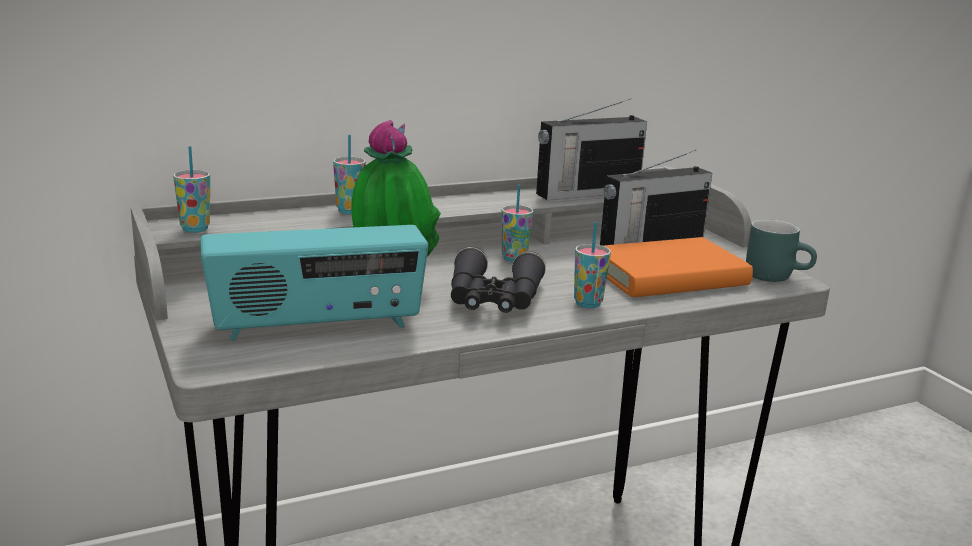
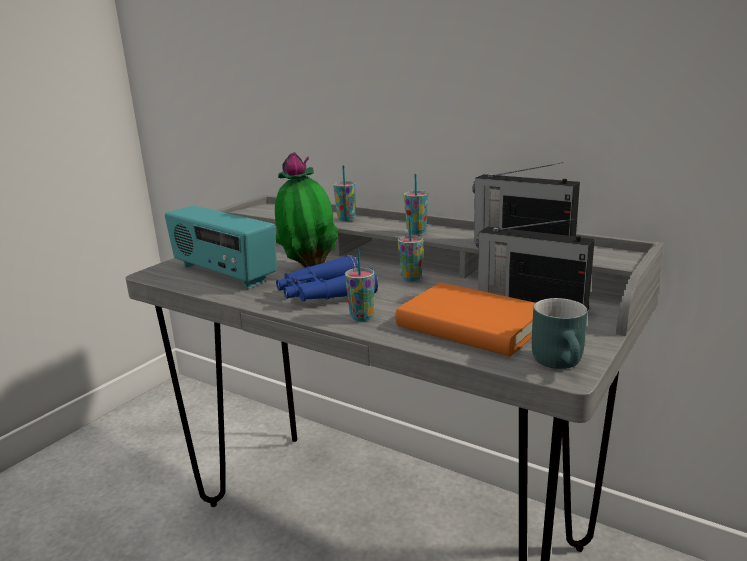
camera: 60 degrees right, 0 degrees up
(195, 229) = (260, 210): cup -> cup (416, 231)
(493, 300) = (324, 294): black binoculars -> blue binoculars

